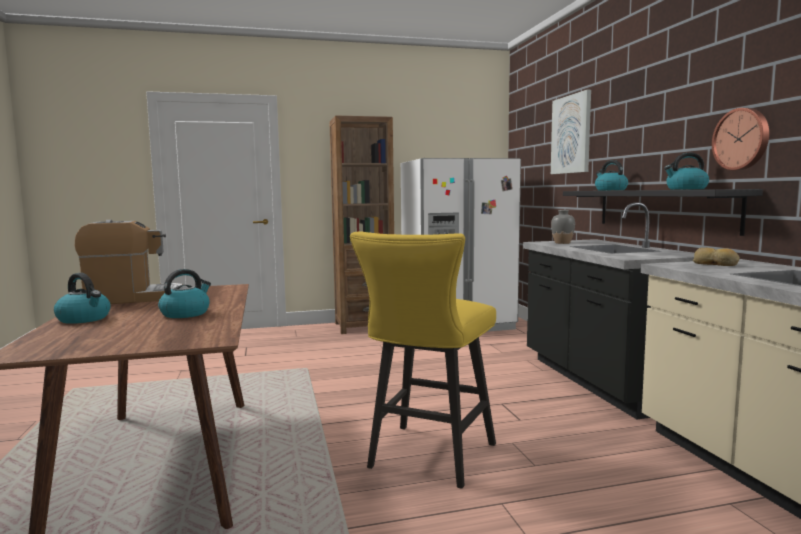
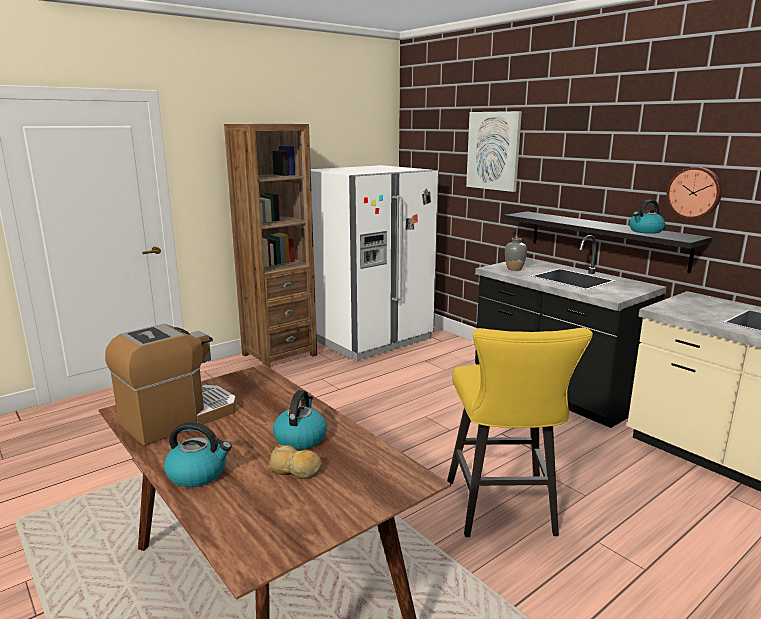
camera: 25 degrees left, 10 degrees up
(610, 190) = (554, 218): kettle -> none
(715, 264) = (689, 304): bread -> bread (295, 470)

